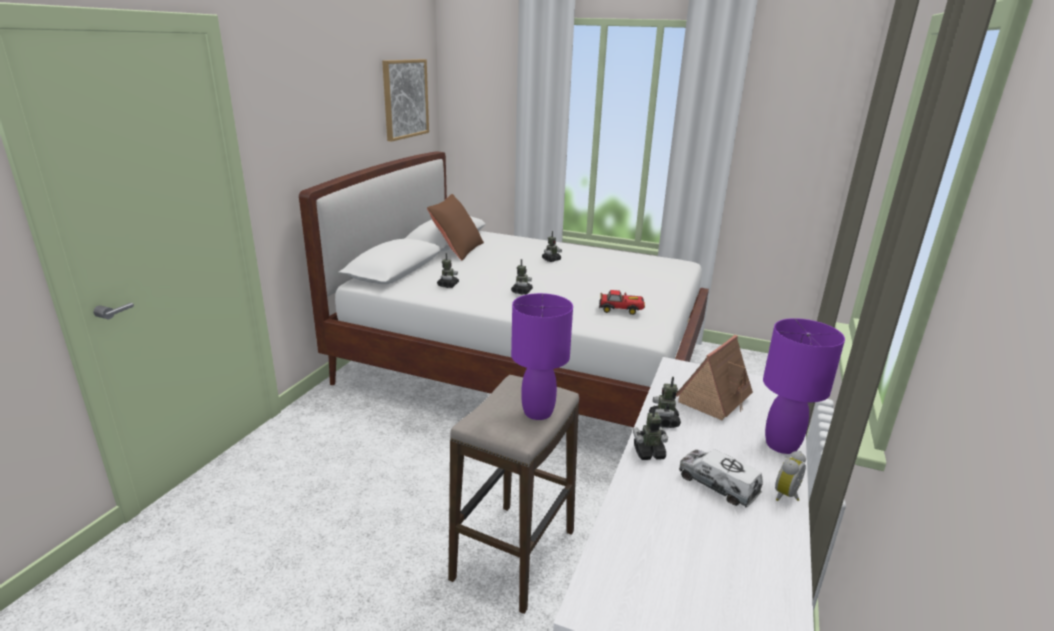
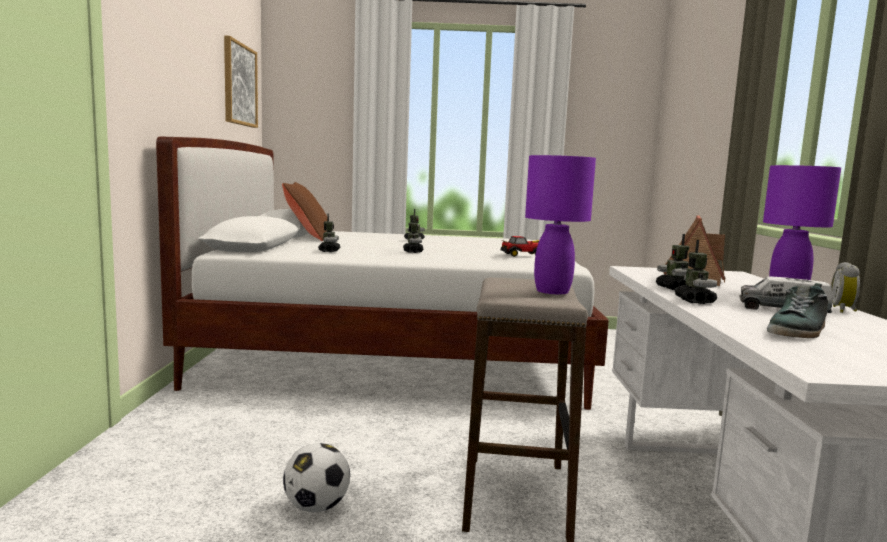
camera: 20 degrees left, 15 degrees down
(363, 529) = (316, 507): none -> football
(649, 453) = (694, 301): toy robot -> toy robot turned 120 degrees clockwise
(672, 532) = (799, 331): none -> shoe

